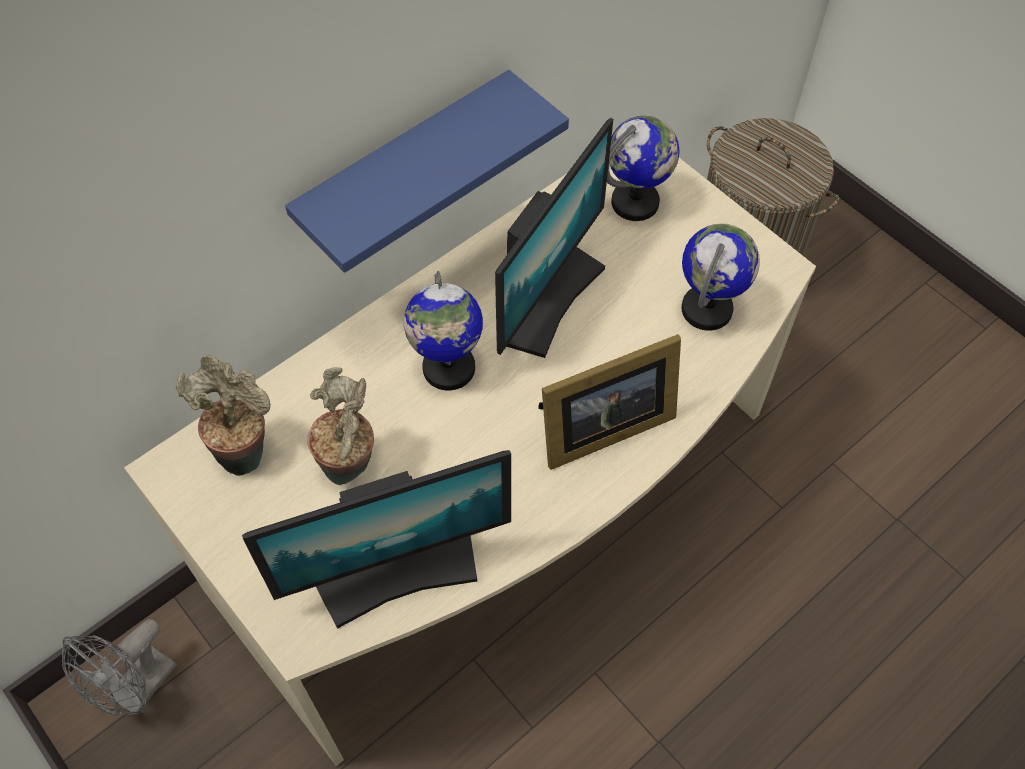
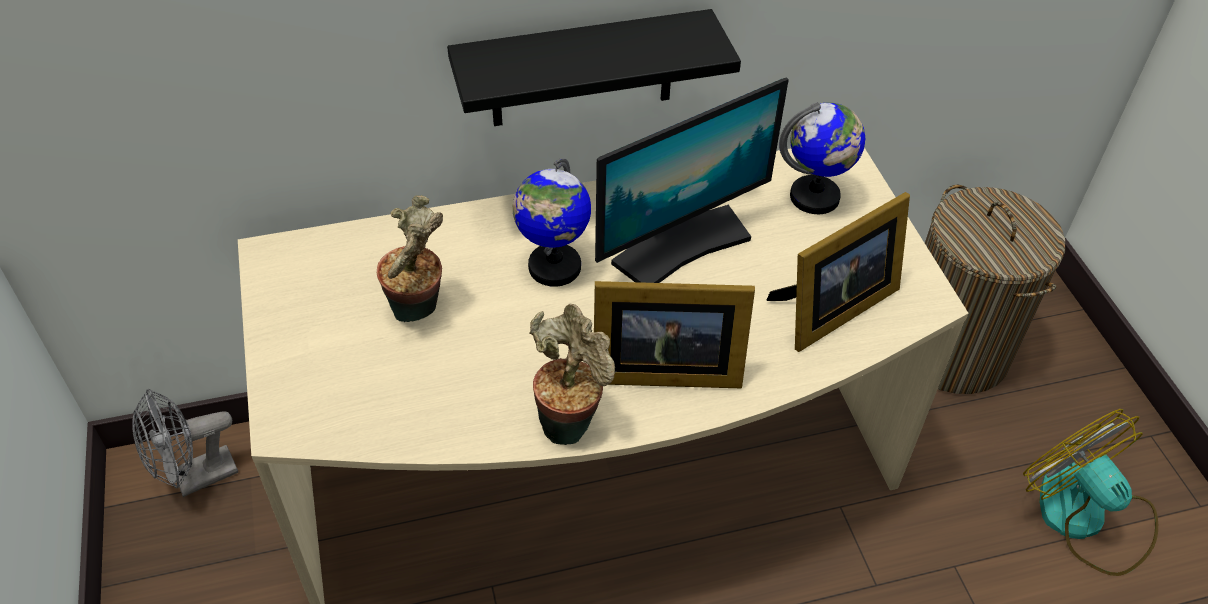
camera: 25 degrees right, 10 degrees down
(244, 451) = (339, 264): potted plant -> potted plant (570, 422)
(397, 571) = (402, 410): monitor -> none
(405, 171) = (582, 69): blue shelf -> black shelf
(707, 309) = (831, 309): globe -> picture frame
(909, 377) = (1085, 518): none -> fan

